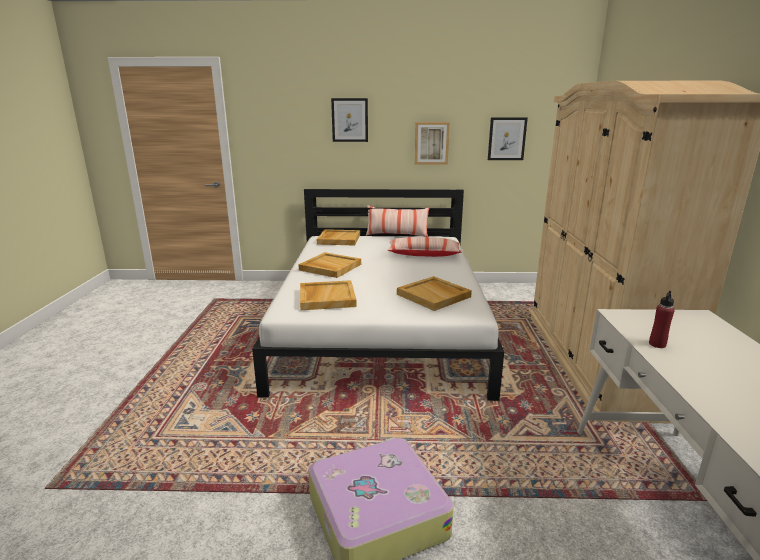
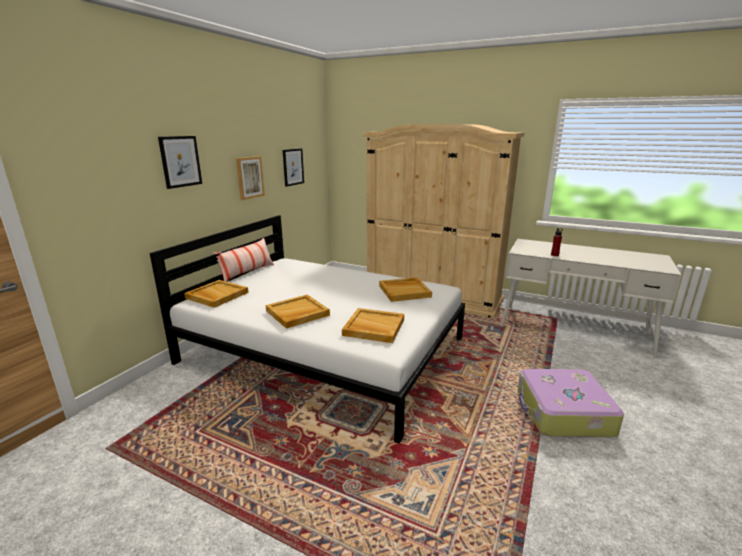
camera: 65 degrees left, 0 degrees up
(423, 254) = (314, 275): pillow -> none

